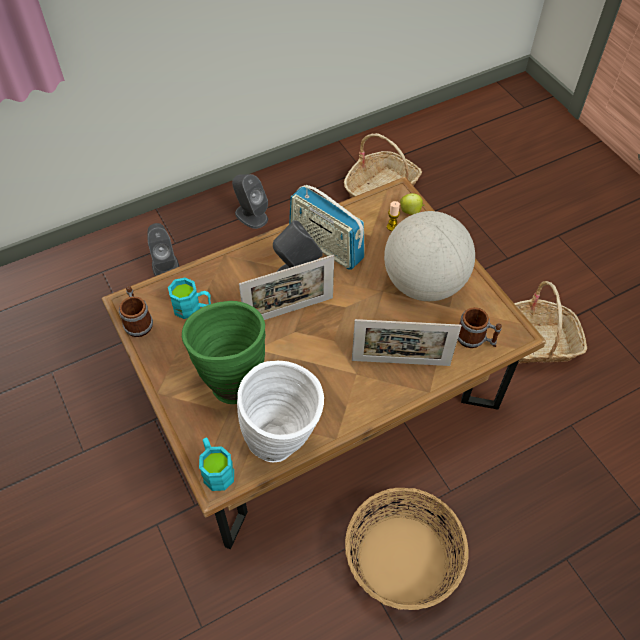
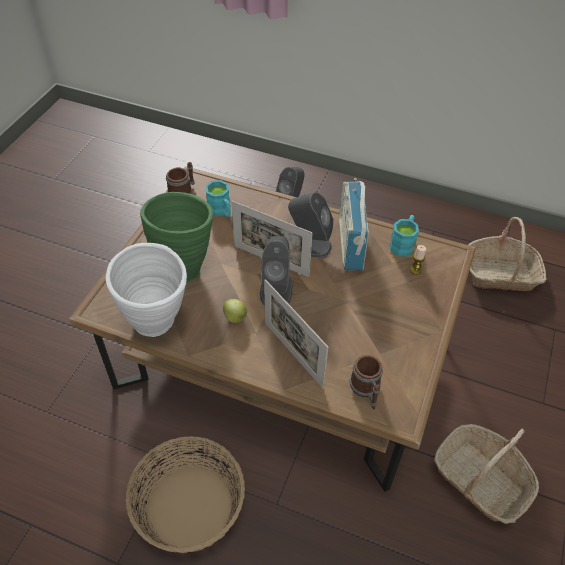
camera: 50 degrees right, 5 degrees down
(216, 470) = (105, 304): turquoise mug -> turquoise mug (403, 243)
(251, 215) = (382, 218): grey speaker -> grey speaker (276, 289)
(411, 211) = (444, 272): apple -> apple (235, 318)
(423, 283) = (383, 323): globe -> none

